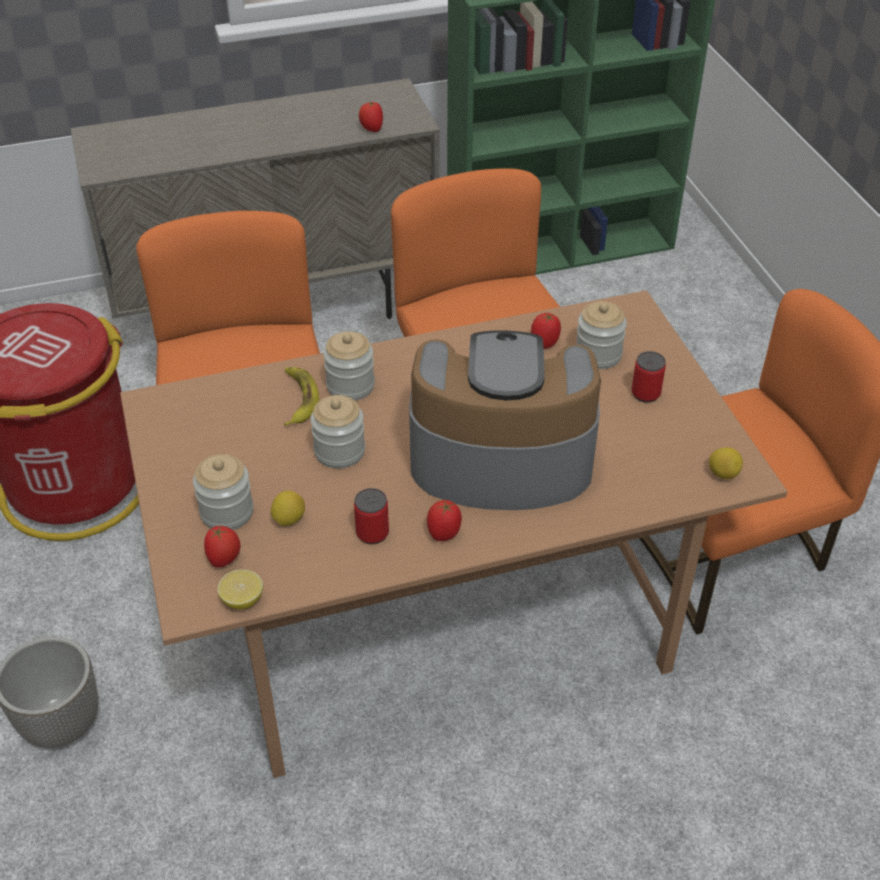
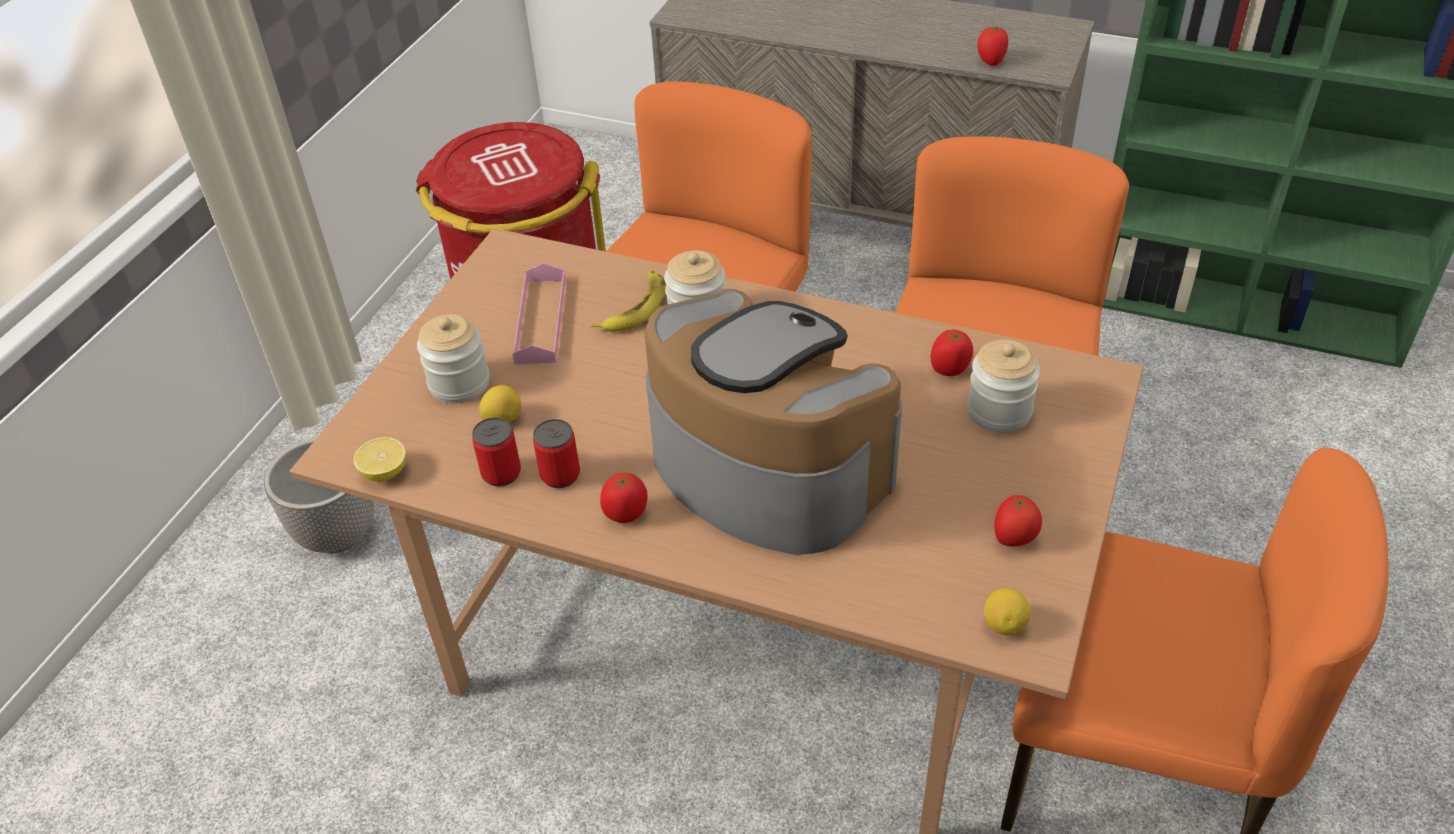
camera: 40 degrees right, 0 degrees up
(224, 560) = (410, 426): tomato -> tomato (1014, 539)
(238, 440) = (540, 320): none -> pink tray
(339, 451) = (617, 378): jar -> none
(645, 393) = (1009, 482): can -> can (501, 473)

